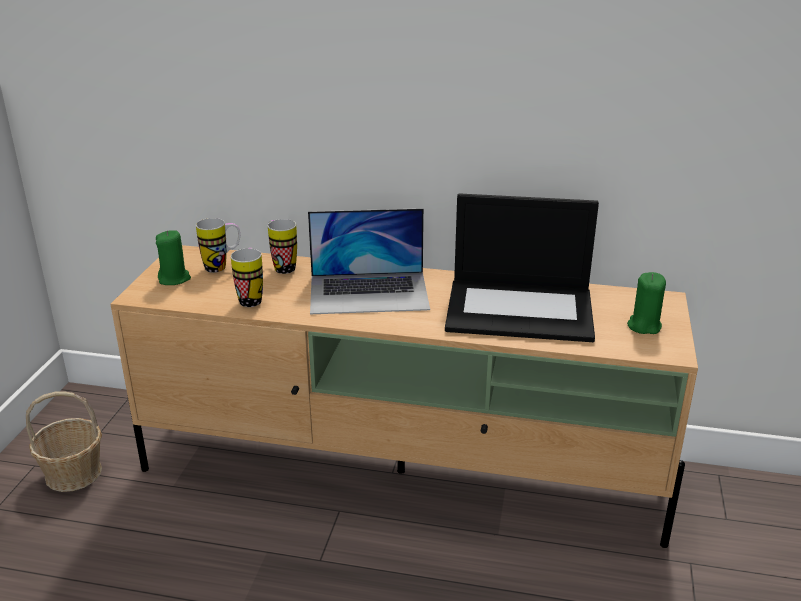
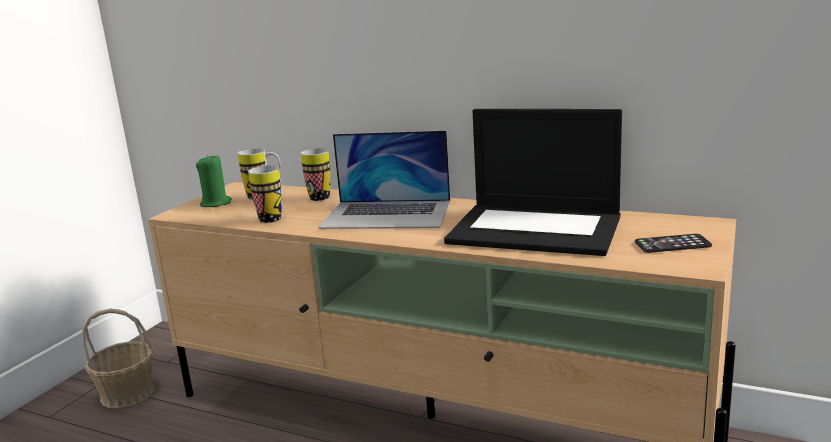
camera: 15 degrees right, 10 degrees down
(644, 326) = (672, 244): green candle -> phone

